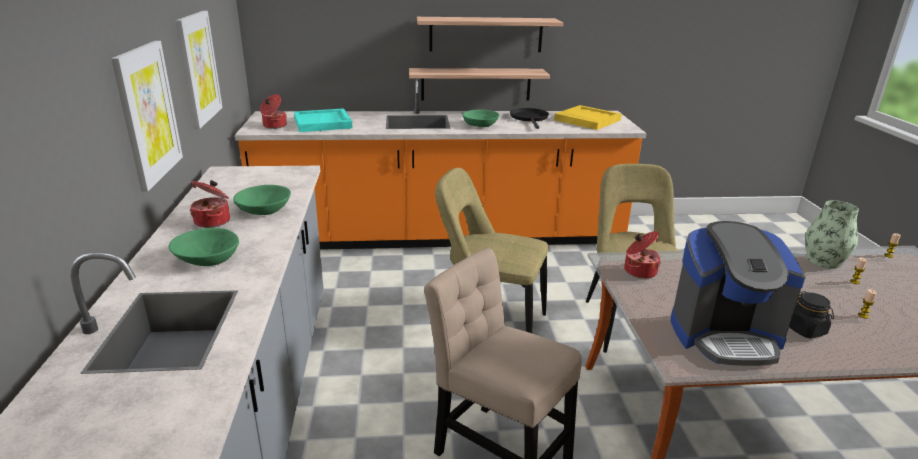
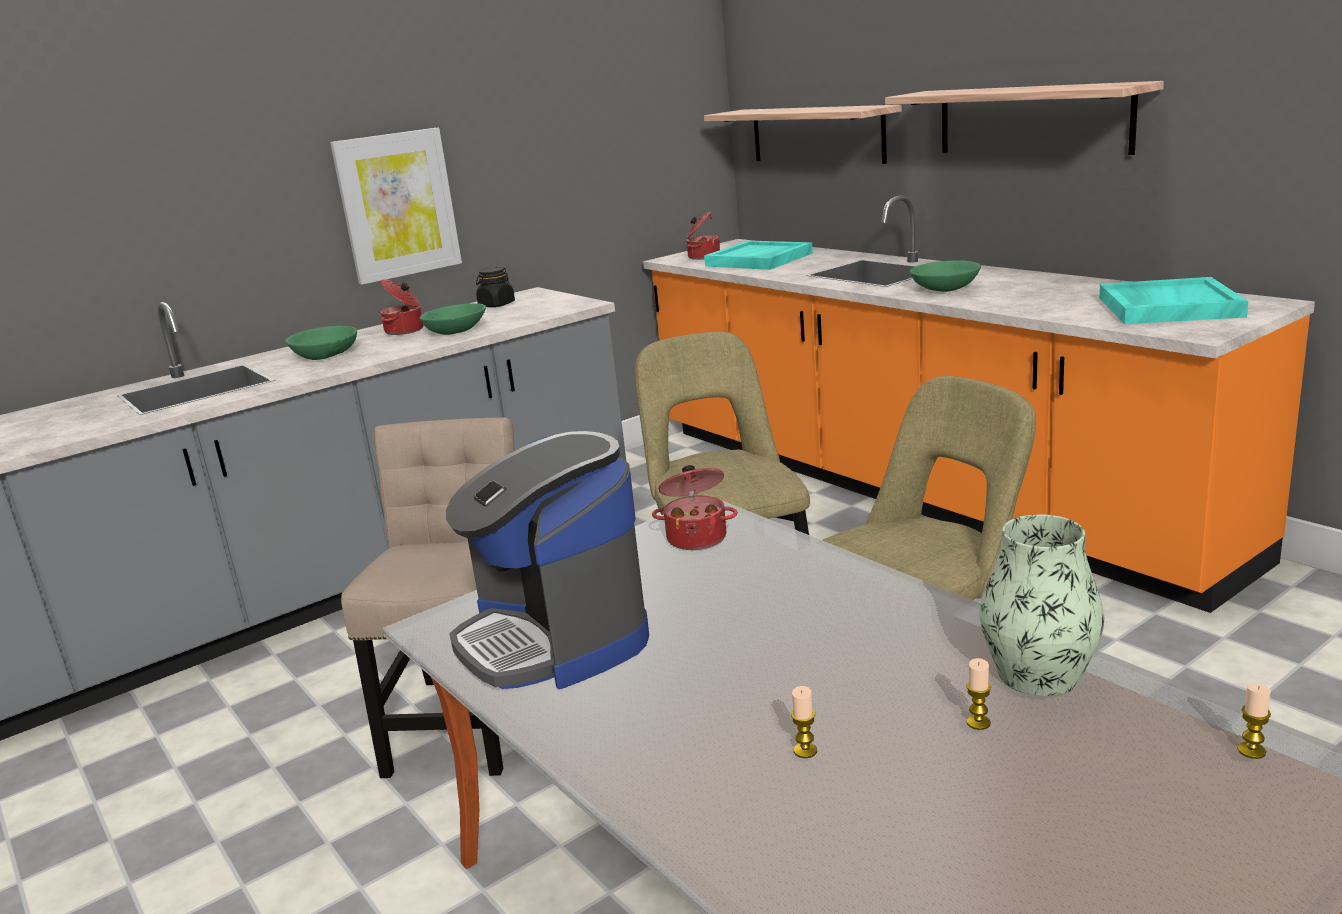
camera: 60 degrees right, 5 degrees down
(198, 68) = (554, 165): picture -> none
(476, 84) = (1016, 217): shelf -> shelf (816, 134)
(529, 118) = (1062, 290): black frying pan -> none
(586, 120) = (1167, 307): yellow tray -> turquoise tray
(805, 330) = (659, 700): black jar -> black jar (496, 305)

